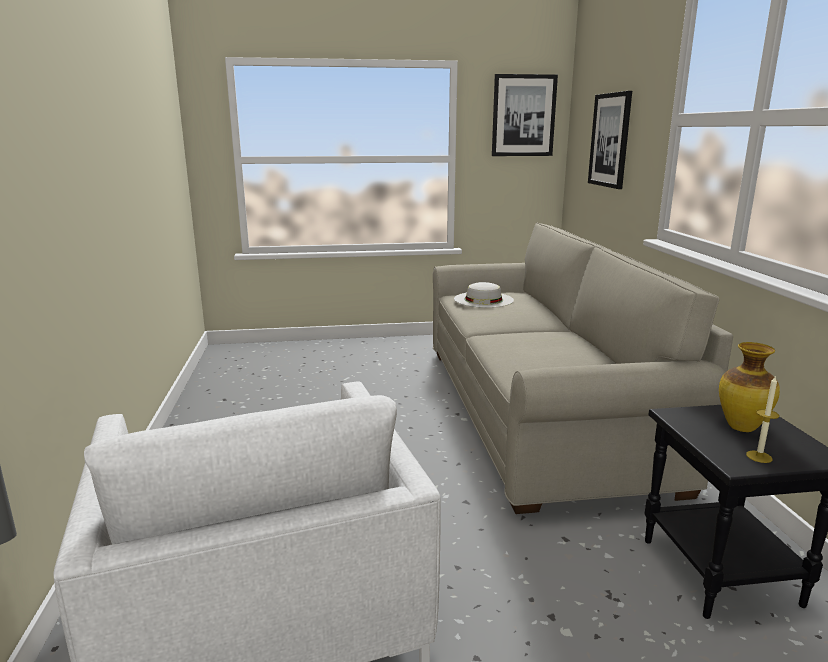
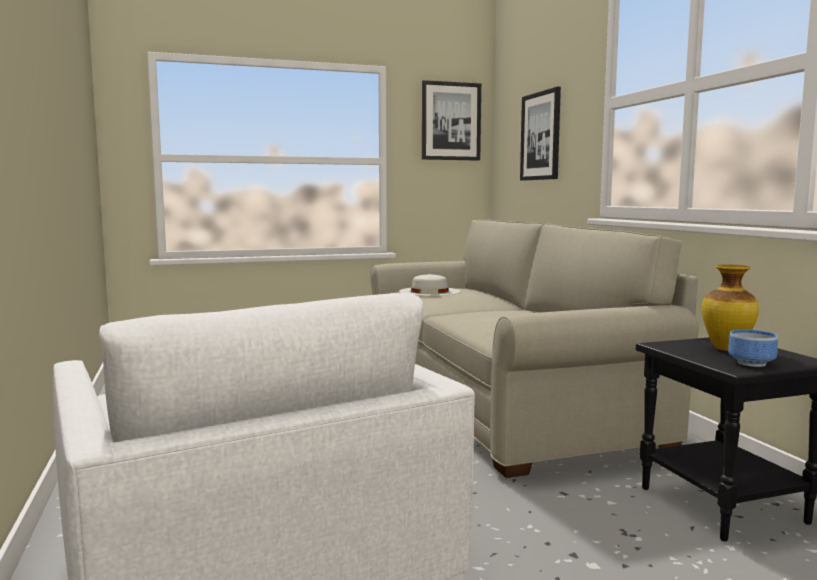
camera: 10 degrees left, 10 degrees down
(759, 456) = (753, 363): candle -> bowl

